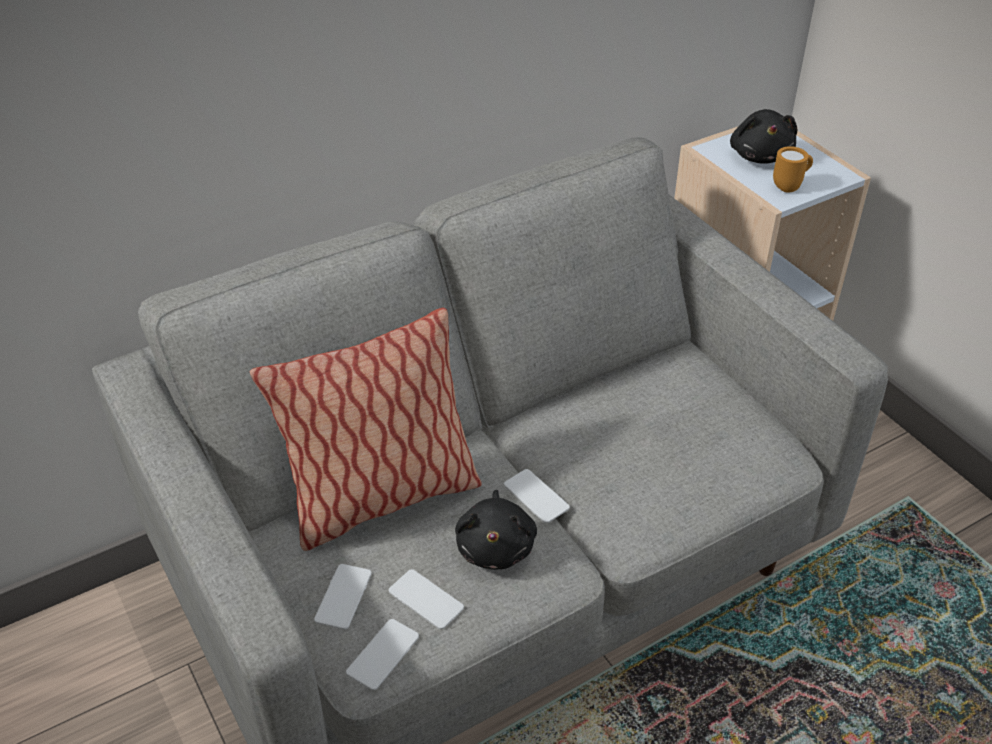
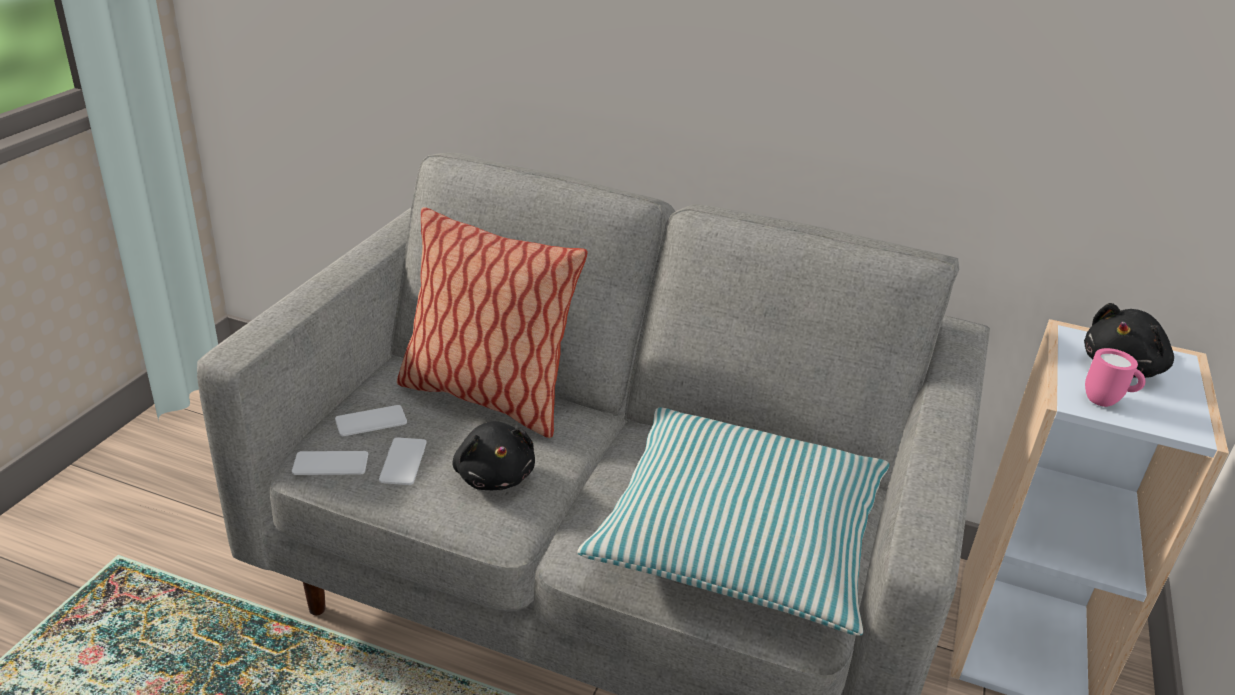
camera: 50 degrees right, 10 degrees down
(496, 546) = (494, 475): black plush toy -> black plush toy turned 75 degrees counterclockwise
(536, 497) = (571, 474): phone -> none
(682, 442) = (739, 537): none -> pillow
(790, 187) = (1106, 402): orange mug -> pink mug

